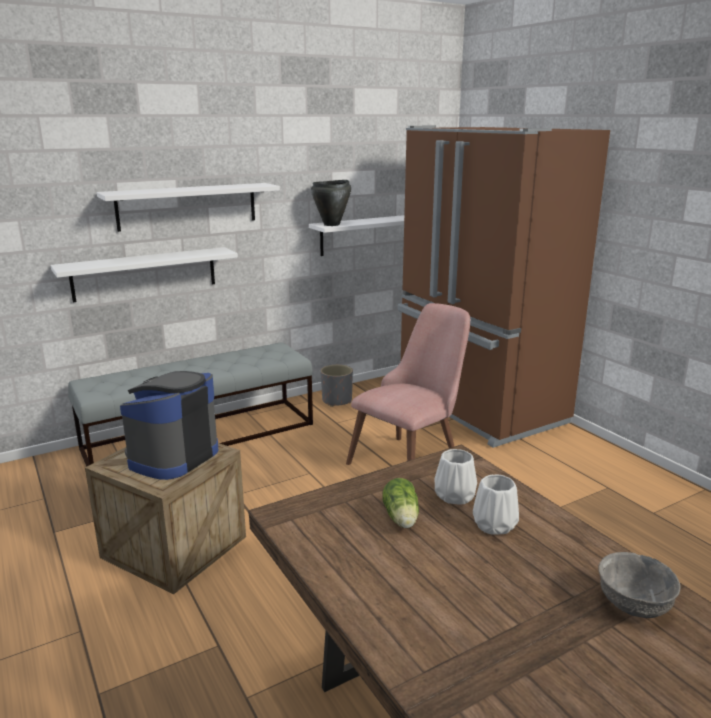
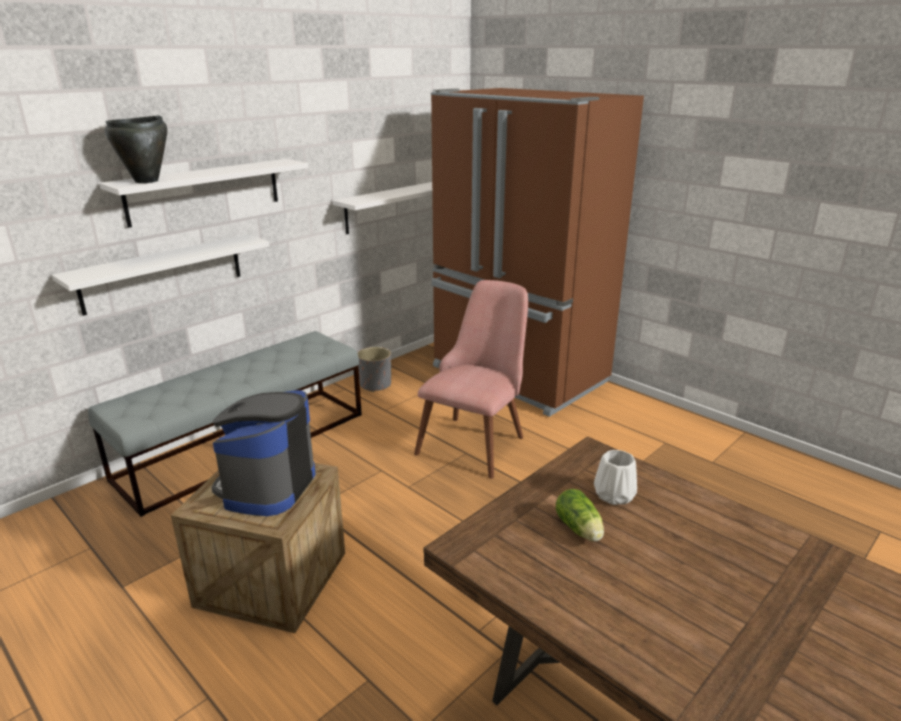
camera: 15 degrees left, 5 degrees up
(332, 224) = (359, 200): black cooking pot -> black cooking pot (147, 181)
(495, 525) = (667, 521): white vase -> none
(633, 604) = (826, 581): grey bowl -> none

